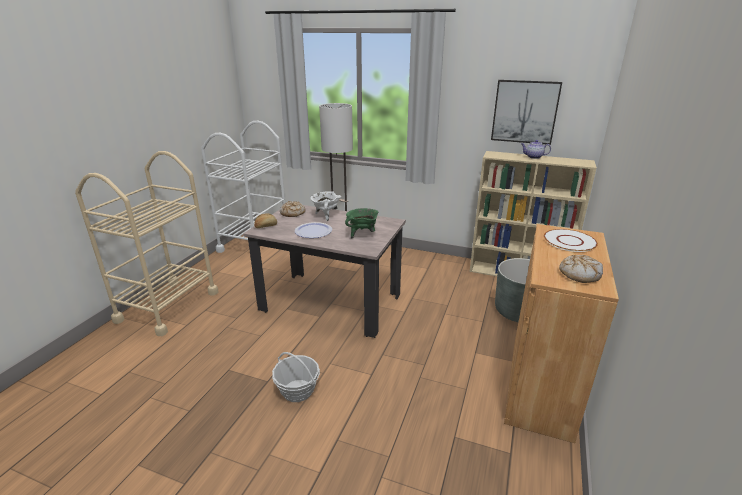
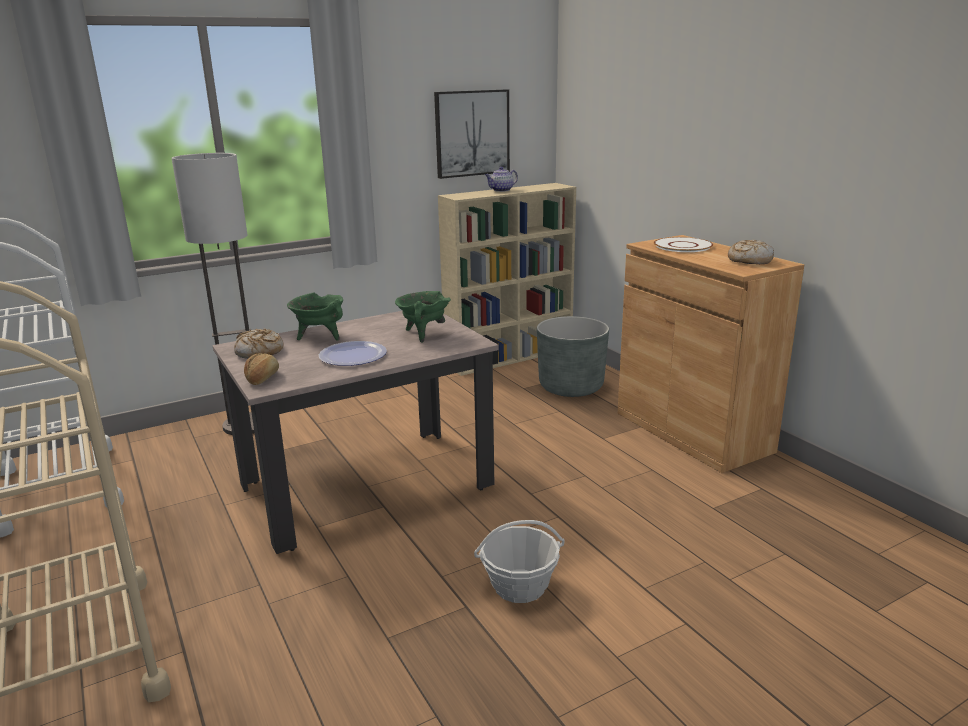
camera: 50 degrees left, 5 degrees down
(326, 216) = (320, 336): white cooking pot -> green cooking pot

